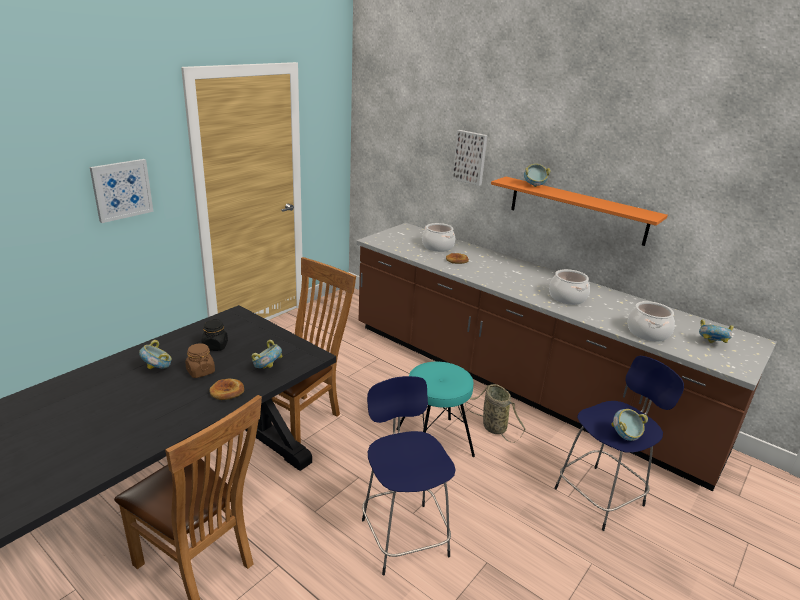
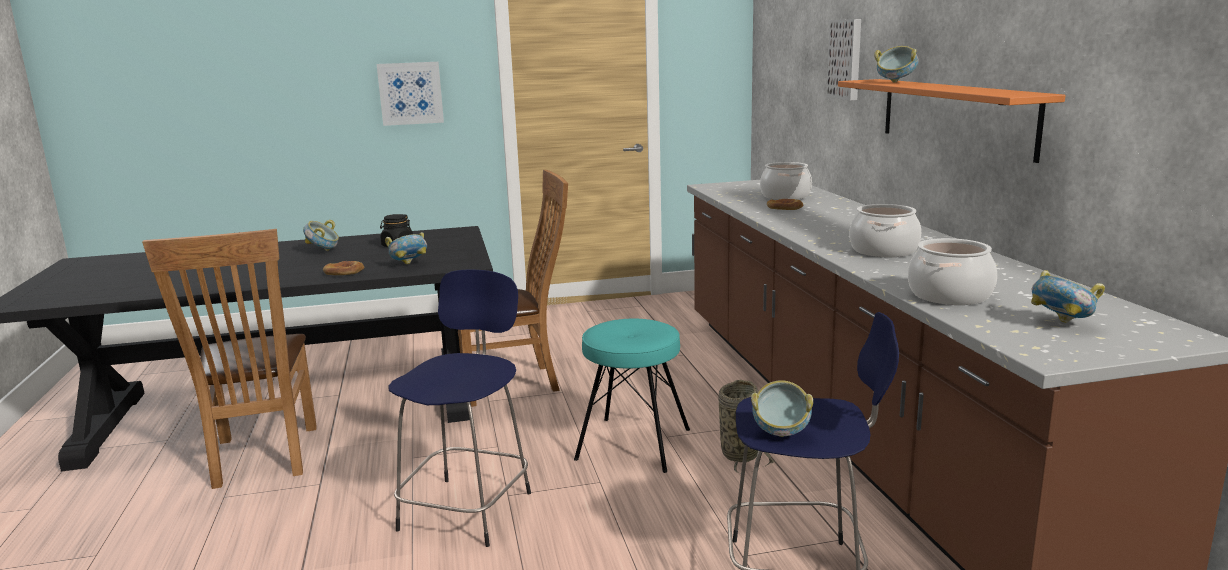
camera: 40 degrees right, 10 degrees down
(200, 371) = (351, 257): brown jar -> none

